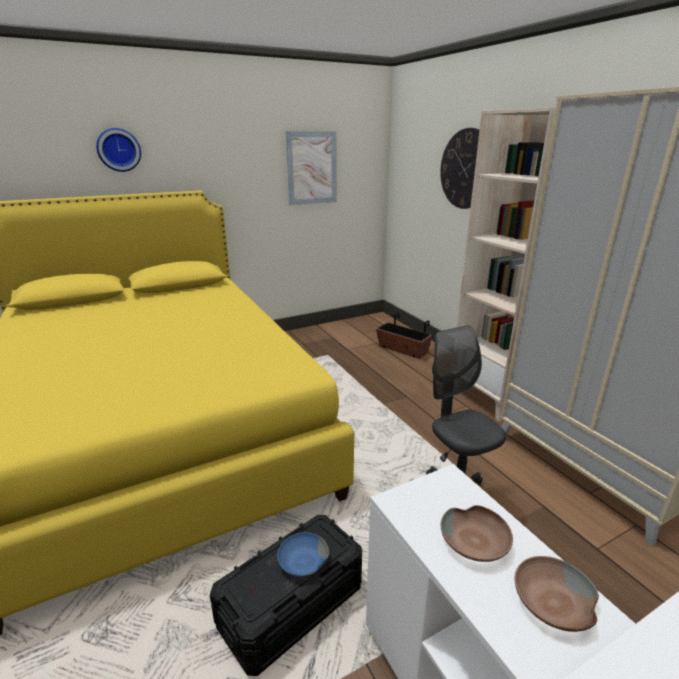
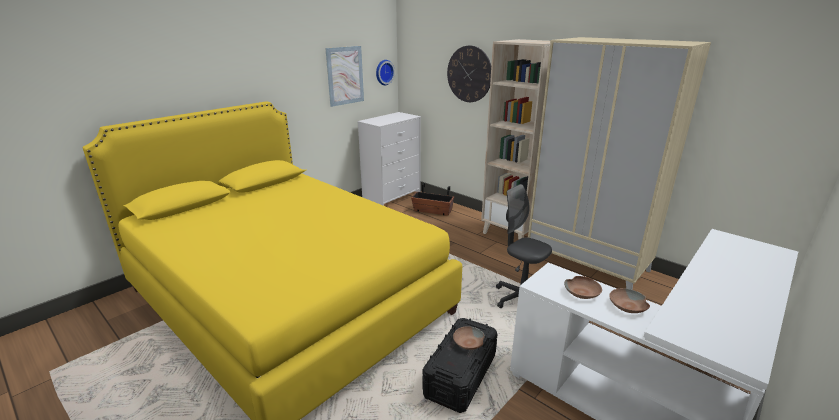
camera: 20 degrees left, 0 degrees up
(118, 150) = (200, 72): wall clock -> wall clock (383, 72)
(302, 562) = (468, 343): blue bowl -> brown bowl
(364, 324) = (392, 196): none -> white dresser

